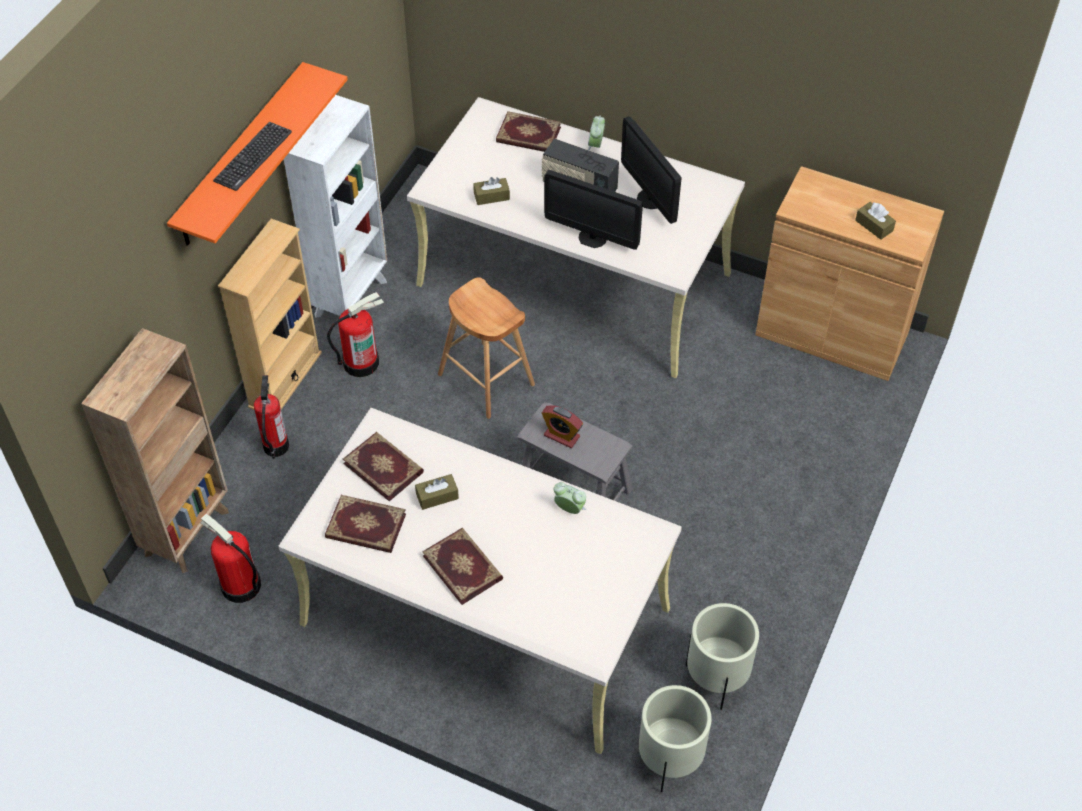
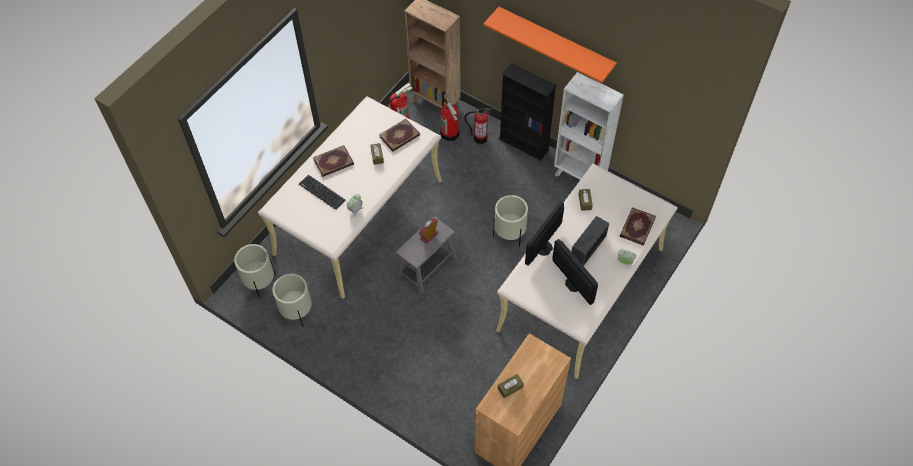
camera: 100 degrees right, 5 degrees up
(253, 156) = (541, 39): keyboard -> keyboard (322, 192)
(285, 379) = (524, 144): beige bookcase -> black bookcase
(361, 362) = (531, 177): fire extinguisher -> fire extinguisher (450, 133)
(365, 527) = (366, 127): book -> none
(486, 379) = (509, 234): brown stool -> beige planter
(650, 199) = (573, 284): monitor -> monitor turned 105 degrees counterclockwise

